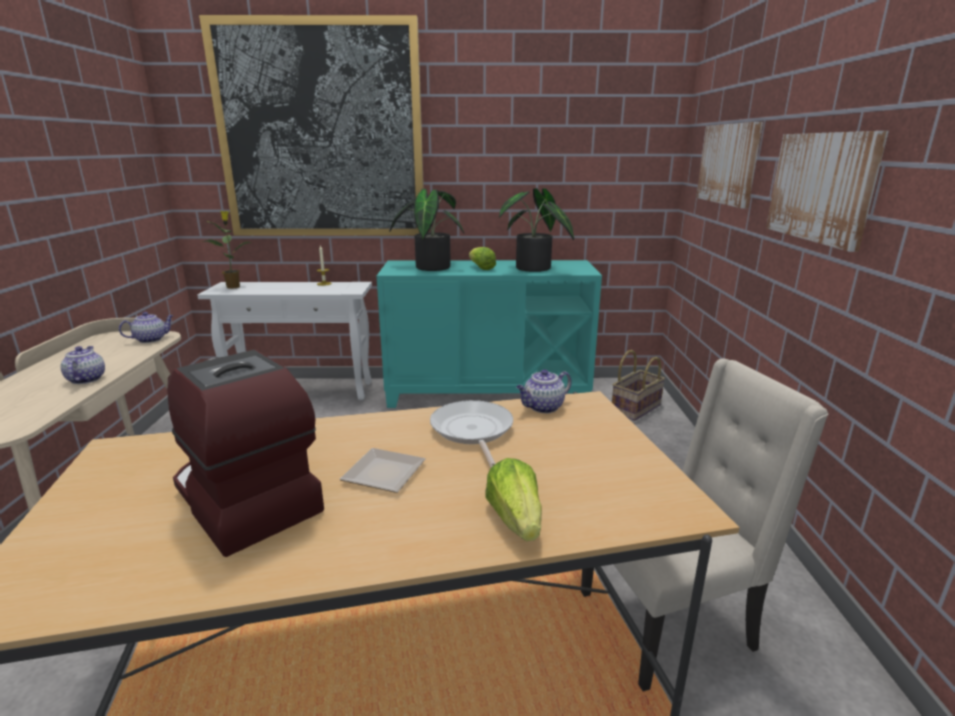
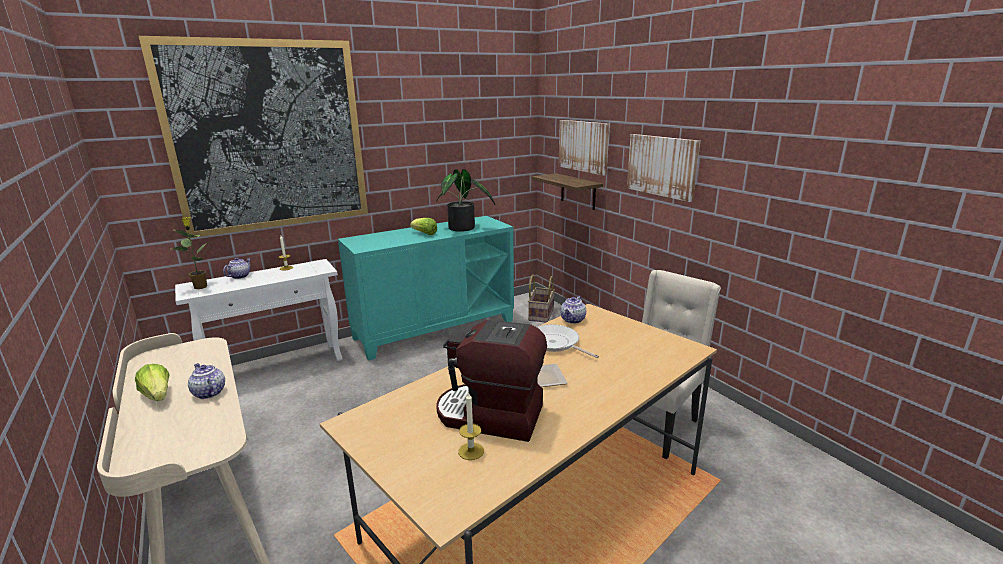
camera: 30 degrees left, 0 degrees up
(149, 538) = (471, 451): none -> candle
(151, 339) = (203, 349): teapot -> teapot (240, 276)
(430, 267) = (384, 239): potted plant -> none
(515, 519) = (633, 376): lettuce -> lettuce (158, 395)
(713, 236) = (578, 191): none -> shelf

